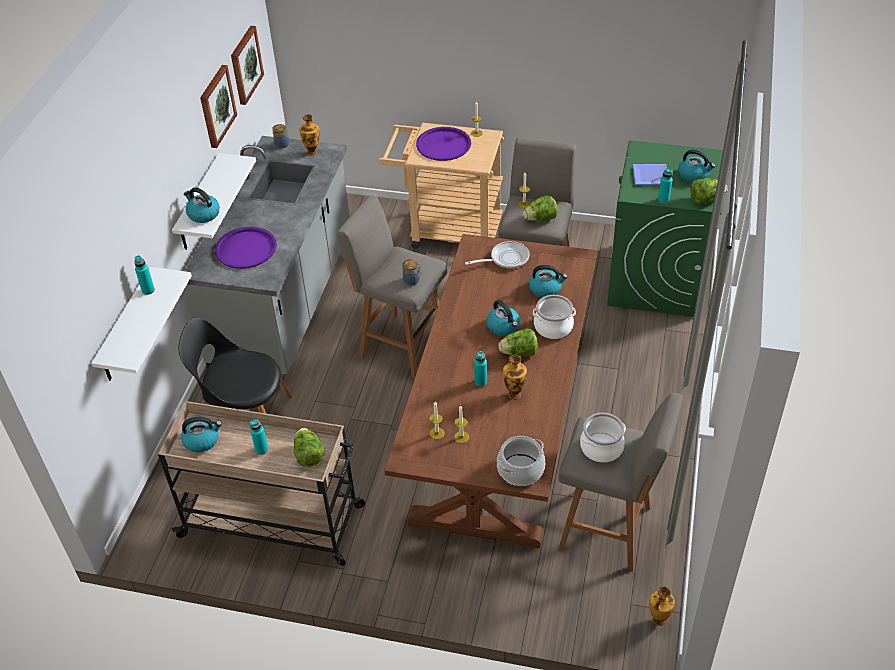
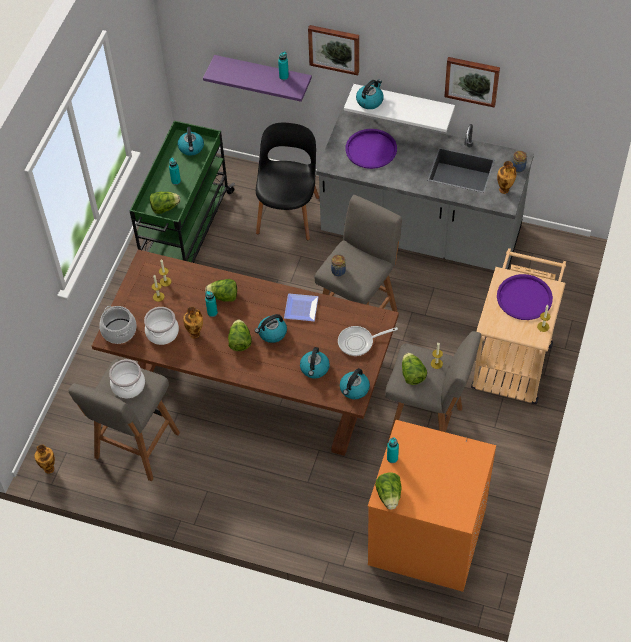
camera: 95 degrees right, 10 degrees up
(126, 327) = (263, 75): white shelf -> purple shelf
(245, 65) = (543, 97): picture -> picture (334, 48)
(274, 521) = (185, 233): beige cart -> green cart
(455, 374) = (223, 296): none -> lettuce
(506, 259) = (359, 342): frying pan -> frying pan turned 90 degrees clockwise
(553, 327) = (266, 369): cooking pot -> cooking pot (162, 332)
(649, 177) = (431, 452): plate -> plate (300, 307)
(657, 280) = (426, 537): green washing machine -> orange washing machine
(694, 175) = (430, 493): kettle -> kettle (354, 389)

